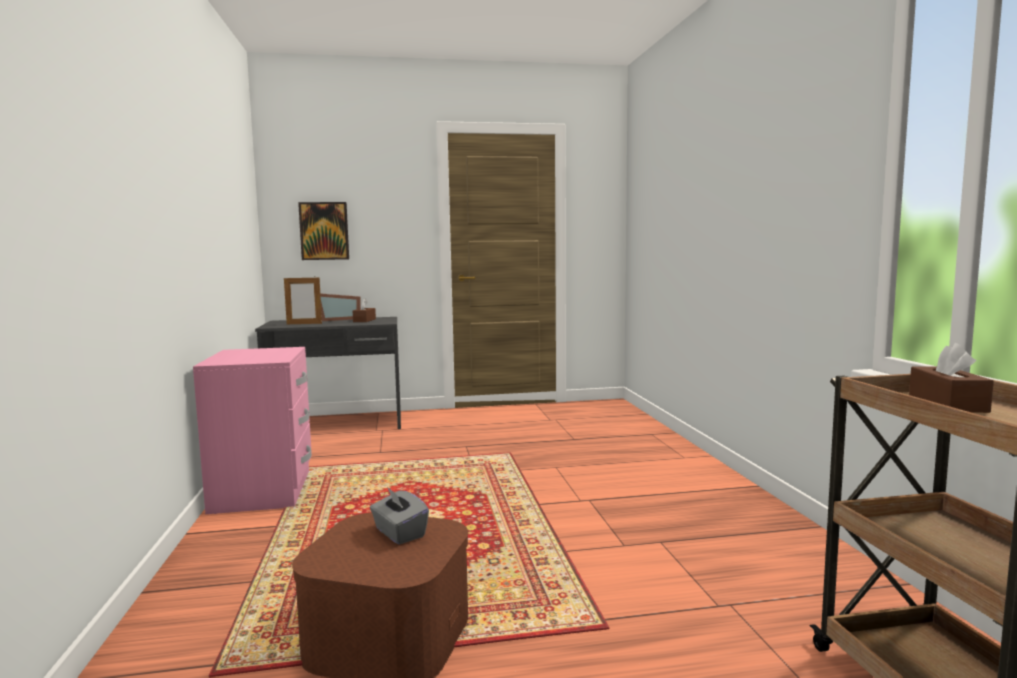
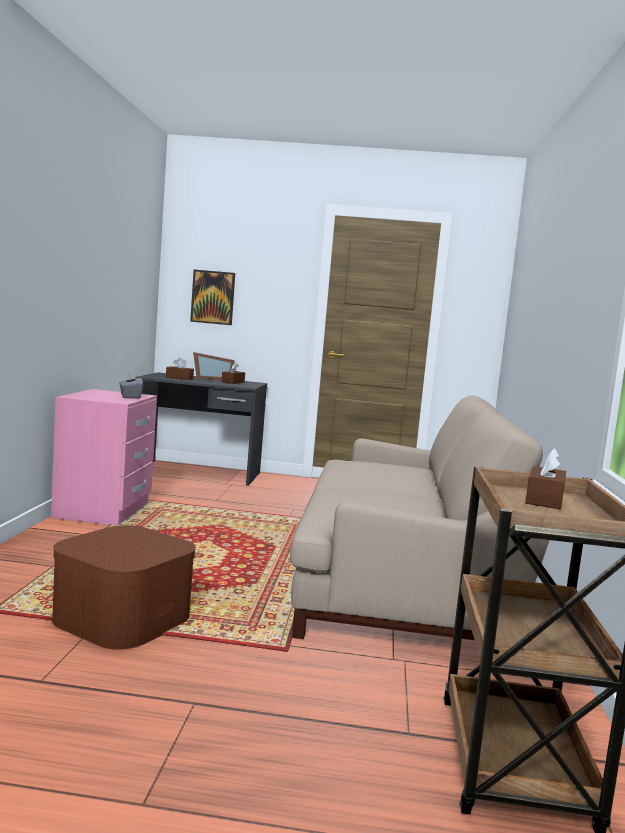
camera: 15 degrees right, 0 degrees up
(304, 323) = (179, 378): picture frame -> brown tissue box
(399, 533) = (143, 541): grey tissue box -> grey tissue box (130, 397)
(642, 506) = (405, 581): none -> beige sofa

